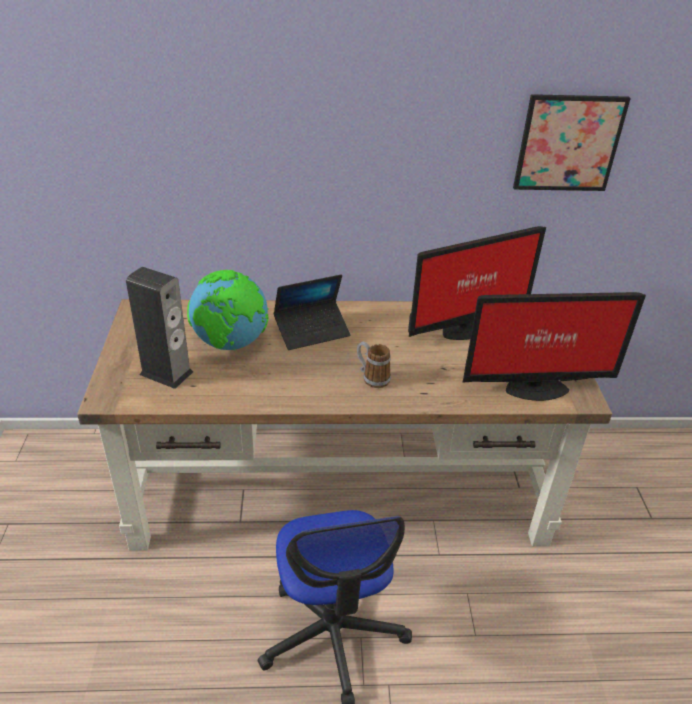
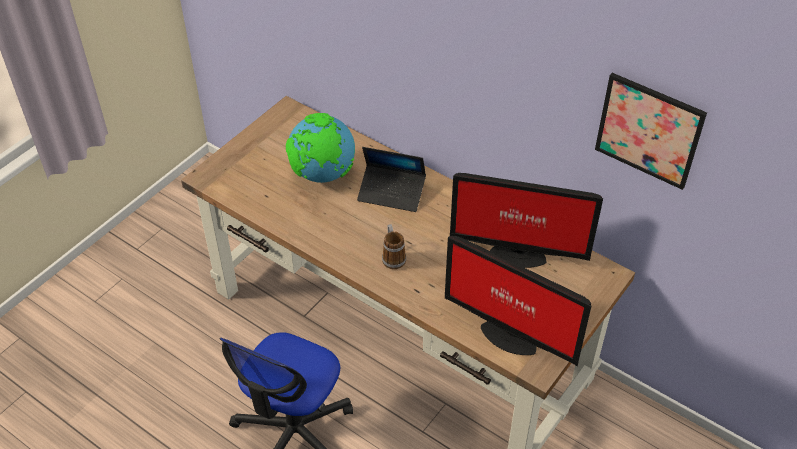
camera: 40 degrees right, 10 degrees up
(166, 373) = (258, 176): speaker -> none

